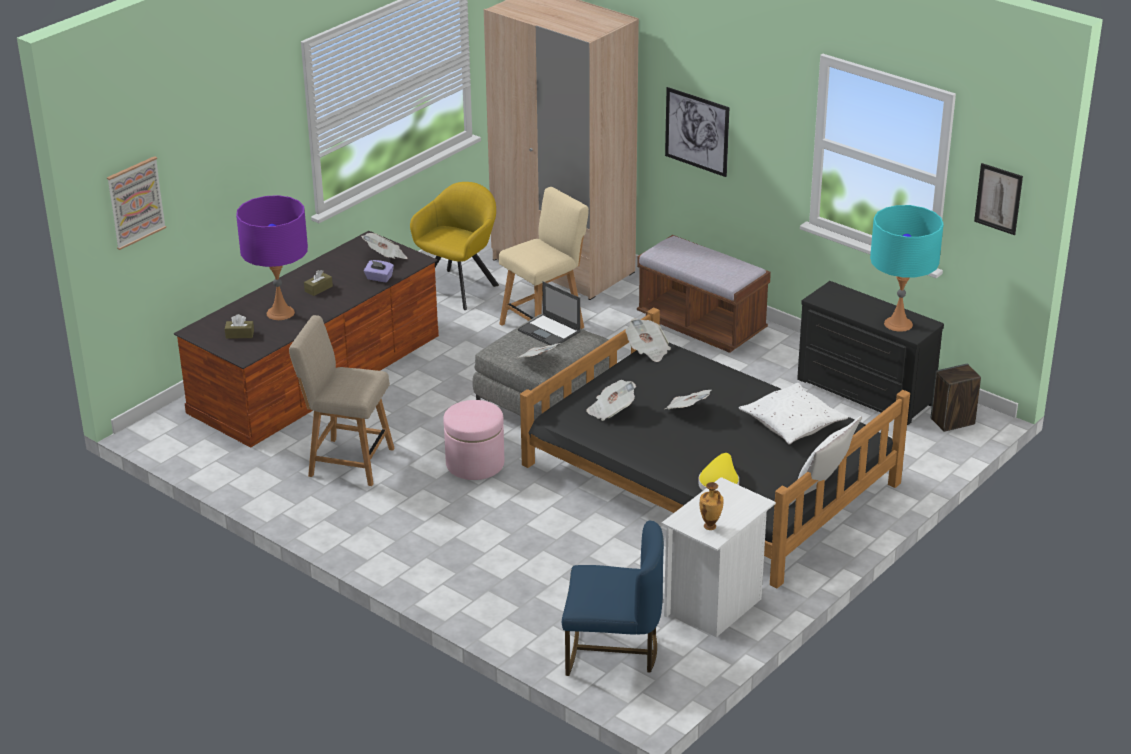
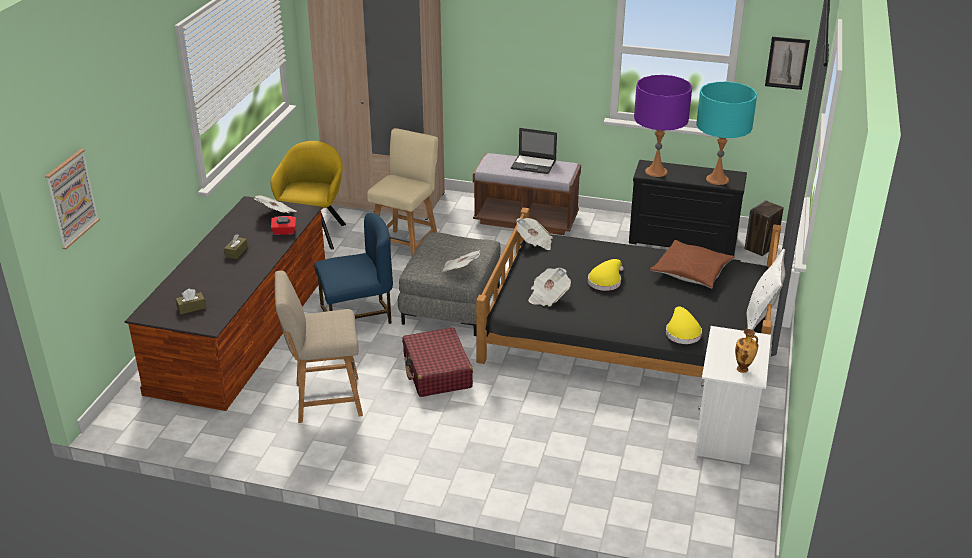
camera: 25 degrees left, 0 degrees up
(280, 313) = (216, 280): purple table lamp -> purple table lamp (656, 171)
(379, 278) = (284, 232): purple tissue box -> red tissue box
(475, 463) = (437, 372): pink ottoman -> red suitcase
(550, 331) = (449, 245): laptop -> laptop (534, 164)
(612, 651) = (680, 504): blue chair -> blue chair (357, 317)
(687, 410) = (605, 281): newspaper -> yellow hat
(697, 131) = (499, 63): picture -> none
(792, 423) = (691, 272): white pillow -> brown pillow

